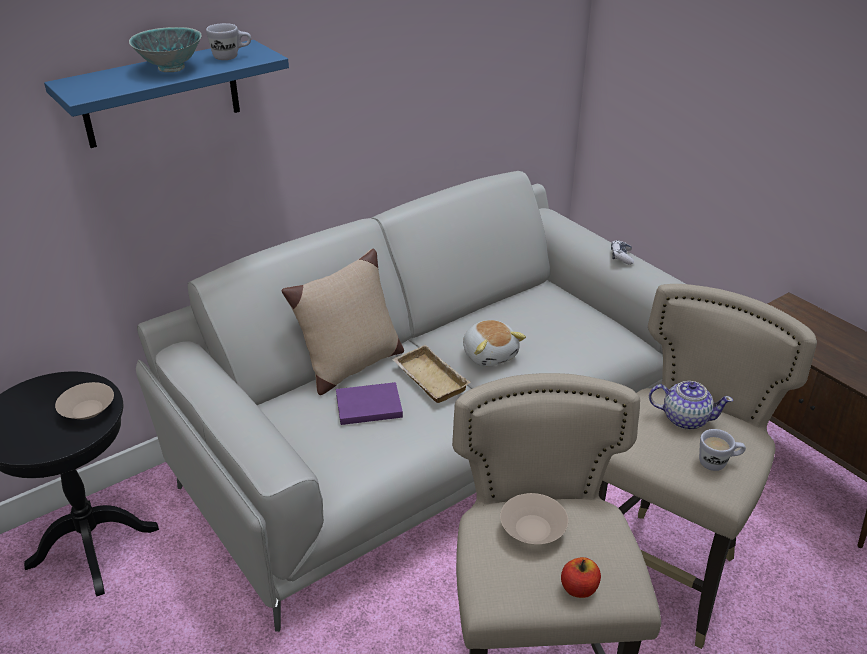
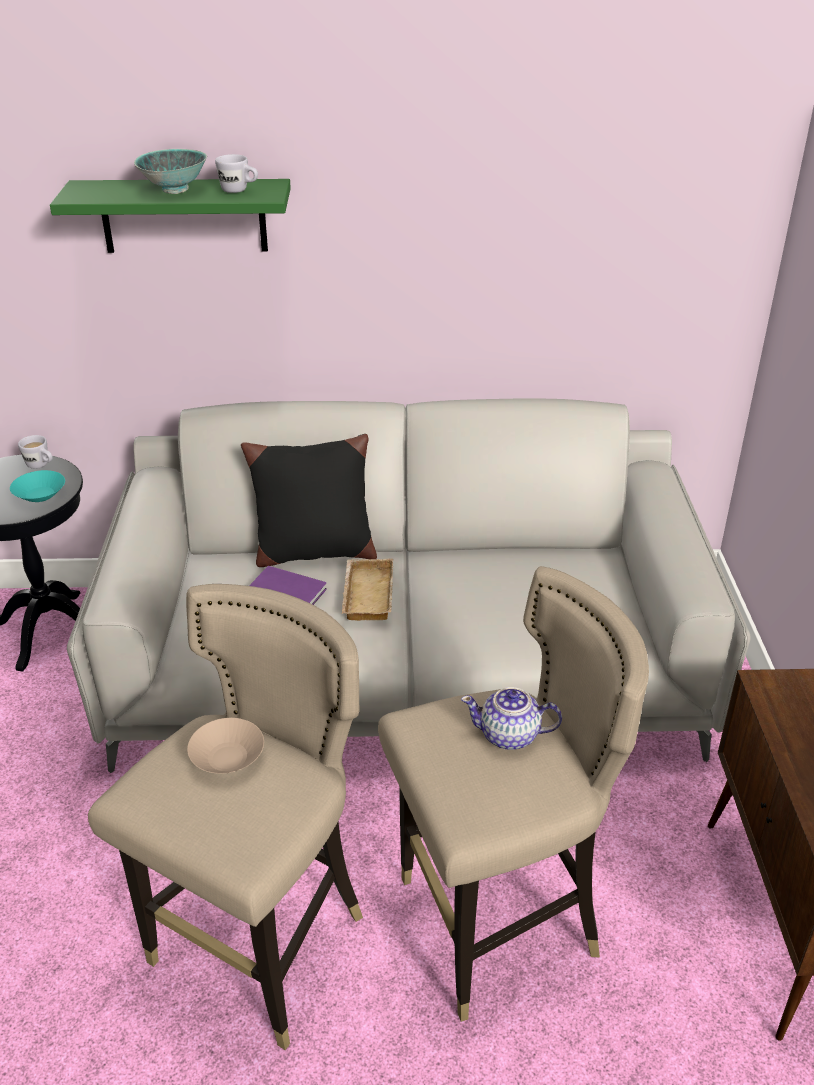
camera: 35 degrees right, 0 degrees up
(88, 410) = (40, 495): beige bowl -> turquoise bowl
(161, 94) = (184, 215): blue shelf -> green shelf
(350, 366) = (313, 552): beige pillow -> black pillow
(490, 354) = (454, 596): plush toy -> none
(579, 588) = (203, 830): apple -> none
(621, 257) = (681, 545): game controller -> none
(685, 418) = (510, 736): teapot -> teapot turned 135 degrees clockwise
(718, 463) = (487, 796): white mug -> white mug (41, 466)

